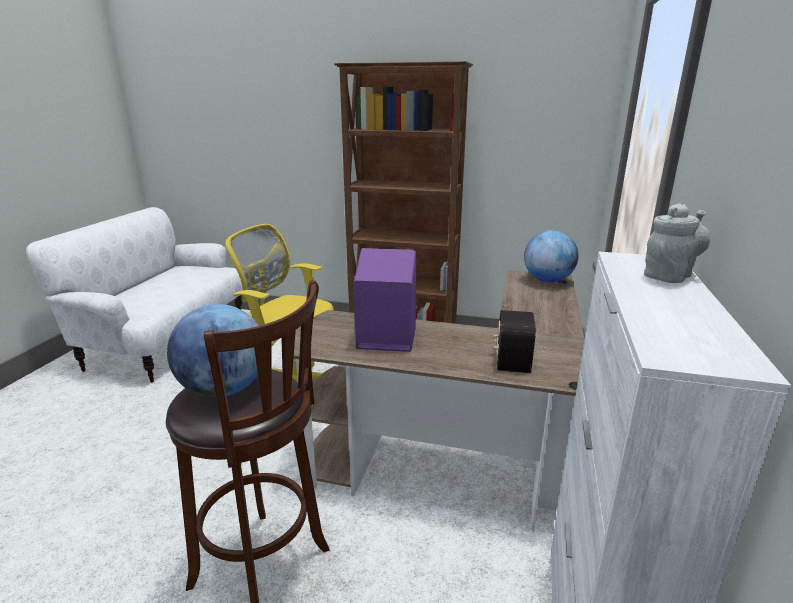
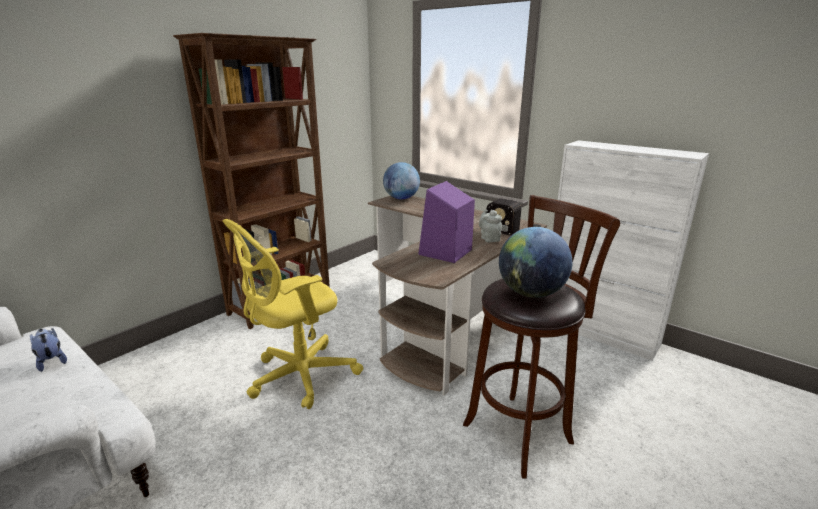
camera: 65 degrees left, 0 degrees up
(195, 283) = (51, 361): none -> plush toy
(669, 275) = (605, 144): grey teapot -> grey teapot (489, 238)

